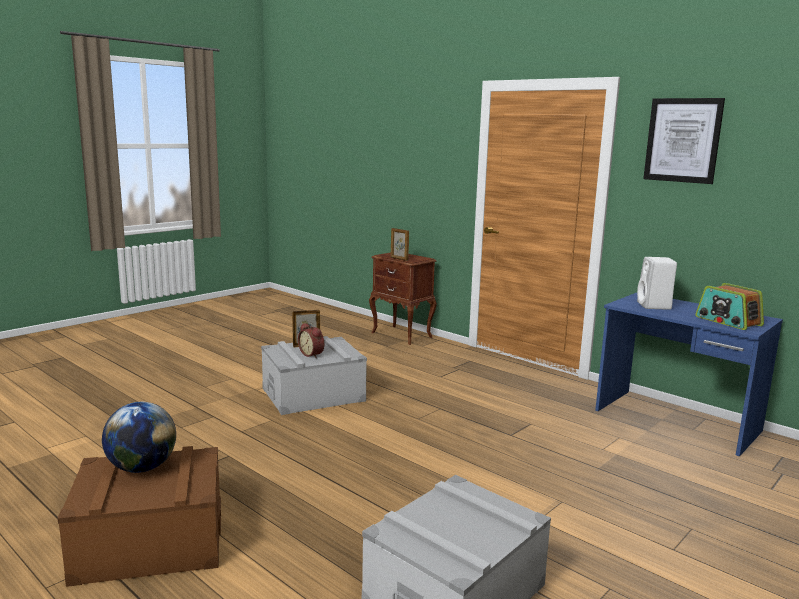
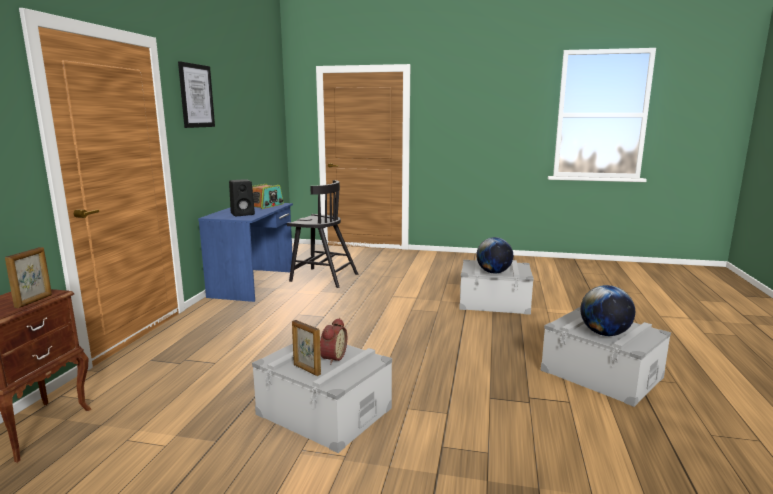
camera: 120 degrees left, 0 degrees up
(150, 542) = (601, 374): brown storage box -> grey storage box
(434, 507) = (493, 272): none -> globe
(654, 306) = (243, 214): white speaker -> black speaker
(697, 472) = (322, 277): none -> black chair

